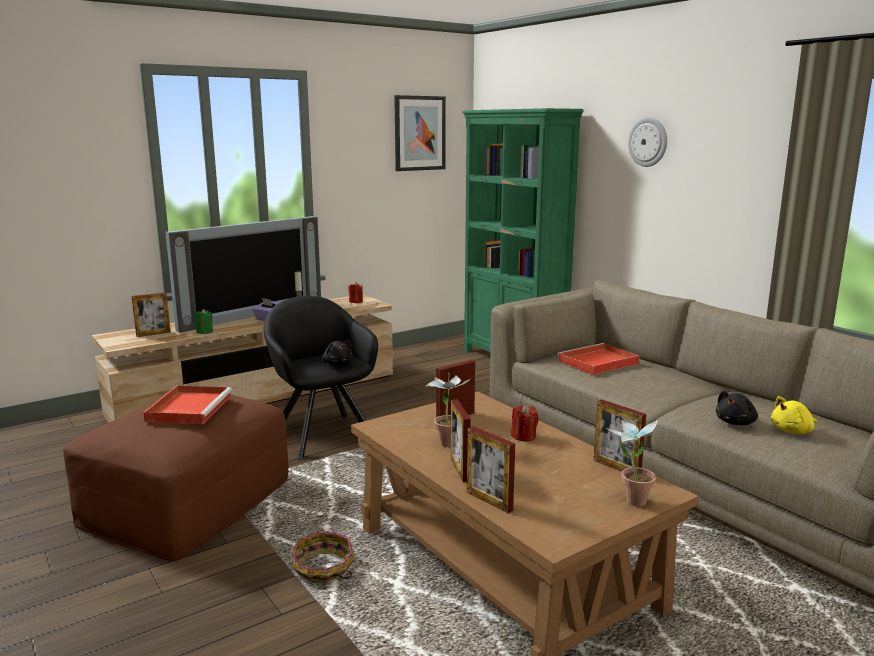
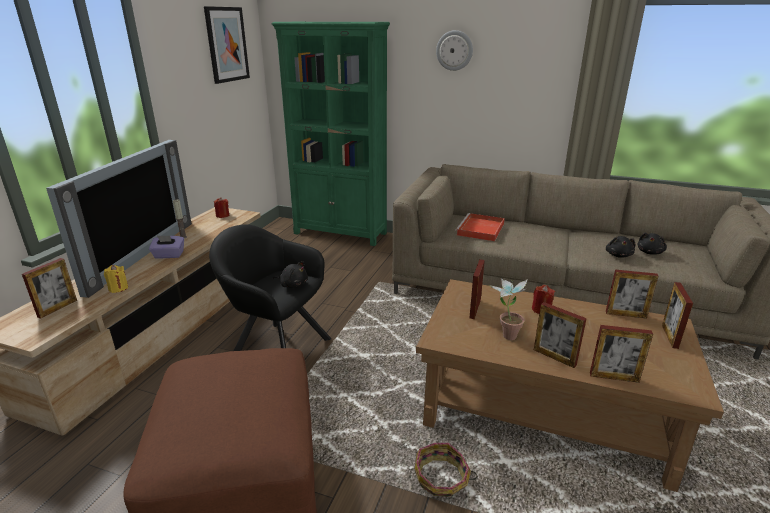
camera: 35 degrees left, 10 degrees up
(189, 407) = (234, 385): red tray -> none
(204, 331) = (118, 288): green candle -> yellow candle
(631, 498) = (670, 336): potted plant -> picture frame
(793, 431) = (650, 252): yellow plush toy -> black plush toy

